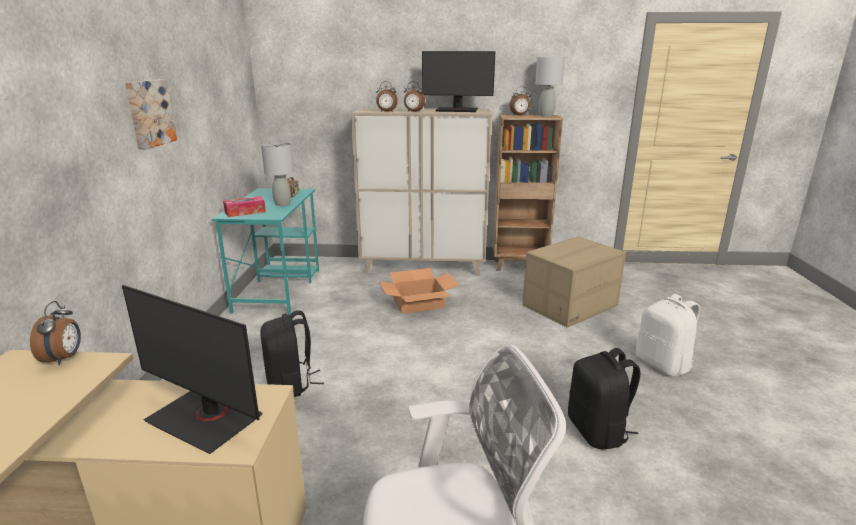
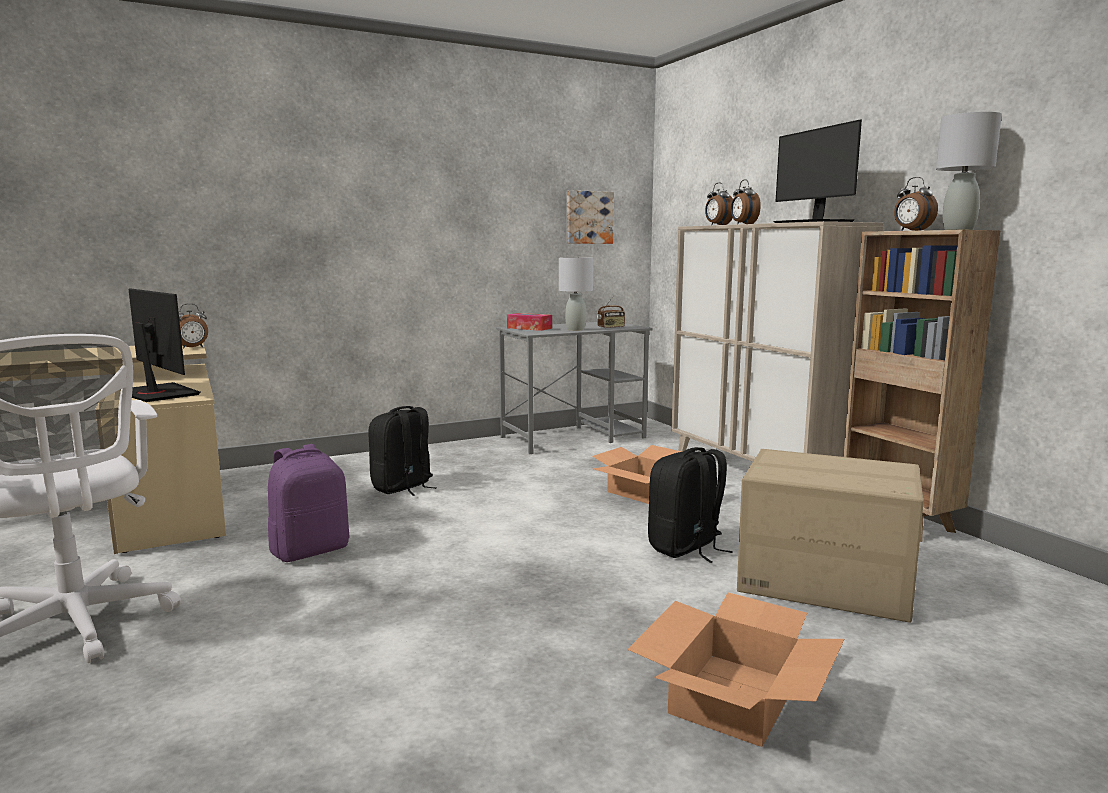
camera: 60 degrees right, 10 degrees down
(149, 113) = (424, 208): picture -> picture (588, 217)
(206, 418) = (158, 393): monitor -> monitor turned 135 degrees clockwise
(278, 289) = (574, 437): turquoise desk -> grey desk
(386, 460) = (310, 550): none -> purple backpack
(598, 431) = (451, 658): black backpack -> black backpack (686, 548)
(663, 364) = (733, 697): white backpack -> cardboard box

